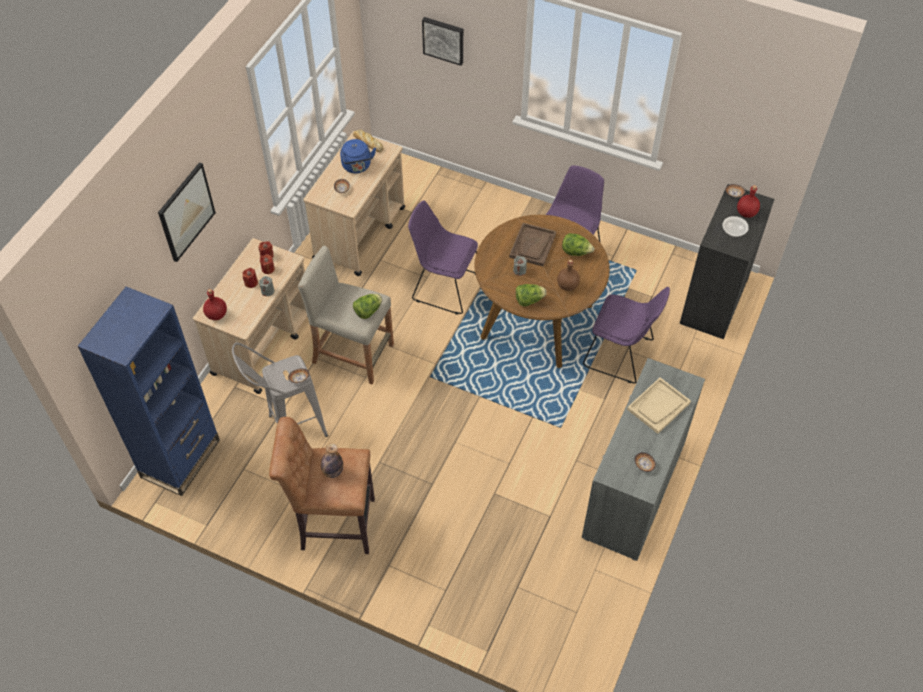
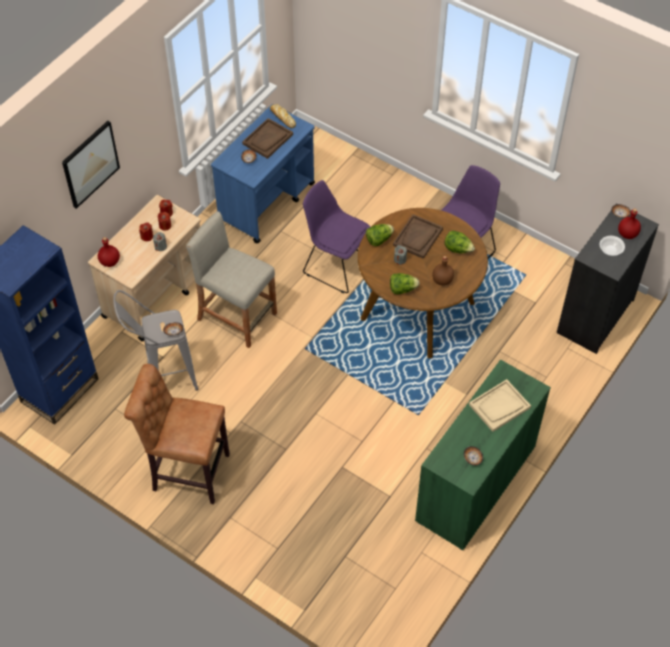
camera: 10 degrees right, 0 degrees up
(333, 471) = (186, 421): bottle -> none
(357, 167) = (267, 139): blue kettle -> brown tray
(360, 233) = (267, 202): beige cart -> blue cart
(368, 311) = (250, 278): lettuce -> lettuce (379, 240)
(444, 40) = (365, 29): picture -> none
(621, 354) = (492, 354): purple chair -> none
(634, 489) = (475, 484): grey cabinet -> green cabinet

